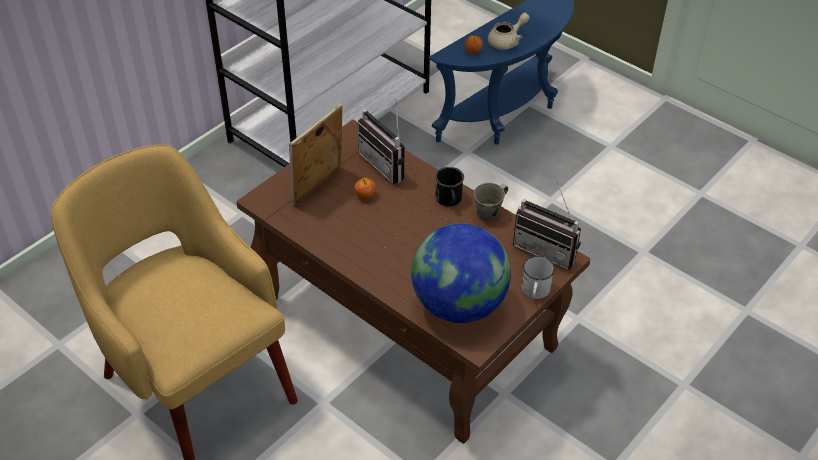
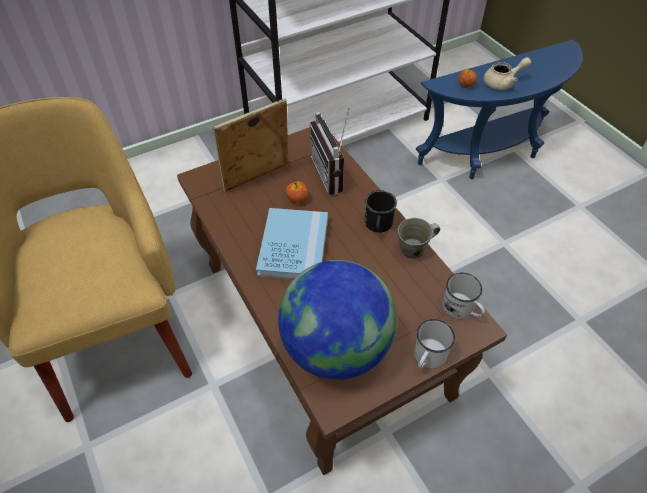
camera: 20 degrees right, 5 degrees up
(383, 236) = (293, 246): none -> blue book
(548, 249) = (461, 310): radio -> white mug

